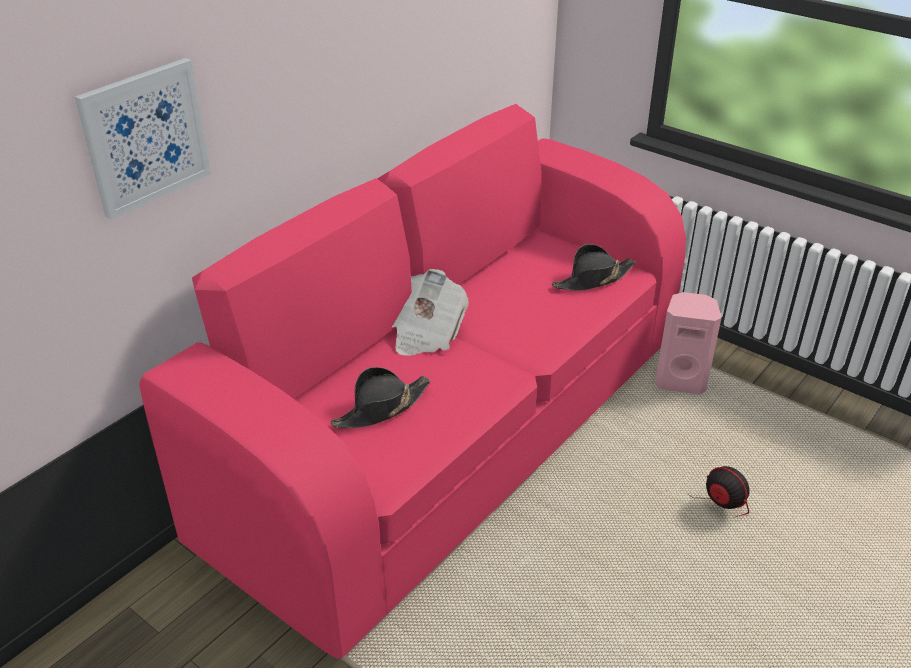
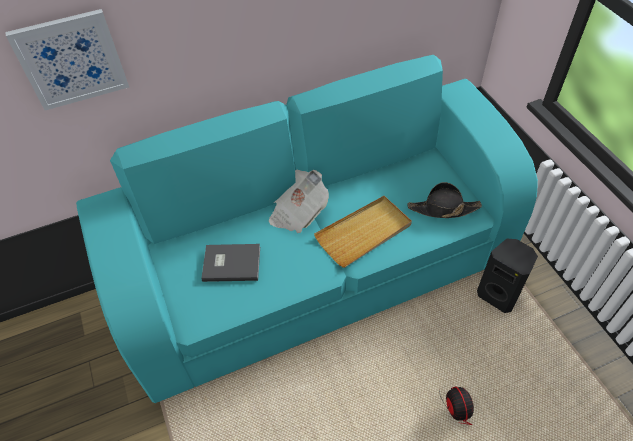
camera: 30 degrees right, 15 degrees up
(381, 408) = (231, 263): black hat -> grey book
(456, 432) = (319, 272): pink sofa -> turquoise sofa
(523, 327) = (364, 233): none -> beige tray
(680, 380) = (499, 294): pink speaker -> black speaker

